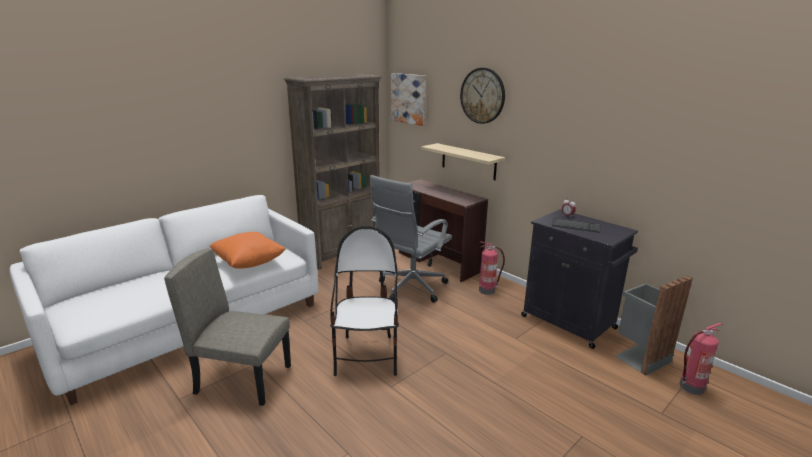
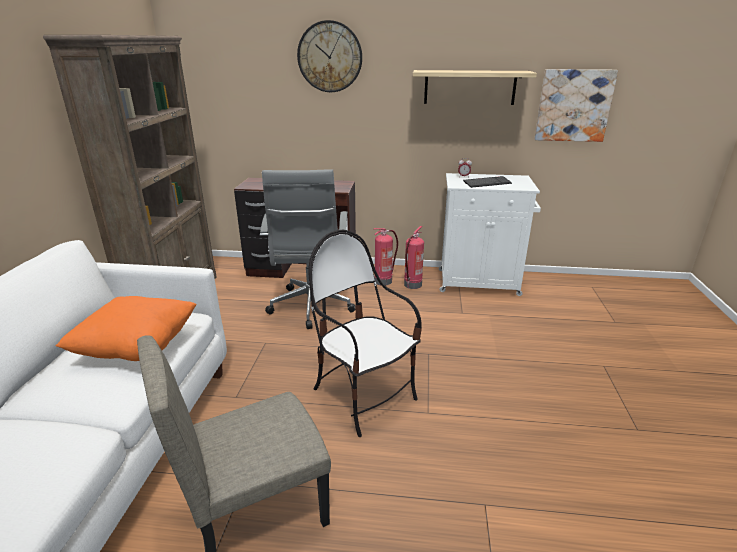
camera: 40 degrees left, 5 degrees up
(409, 98) = (208, 72): picture -> picture (573, 105)
(468, 161) = (318, 142): shelf -> shelf (469, 87)
(570, 323) = (480, 282): black cabinet -> white cabinet
(640, 357) = (553, 288): grey trash can -> none
(691, 387) = (603, 296): fire extinguisher -> fire extinguisher (412, 285)

